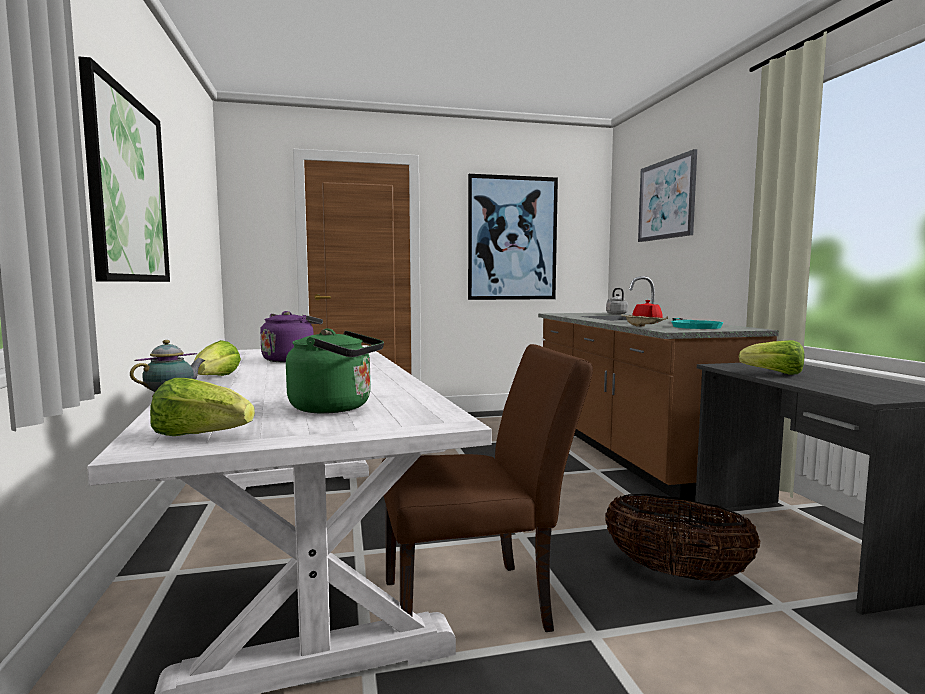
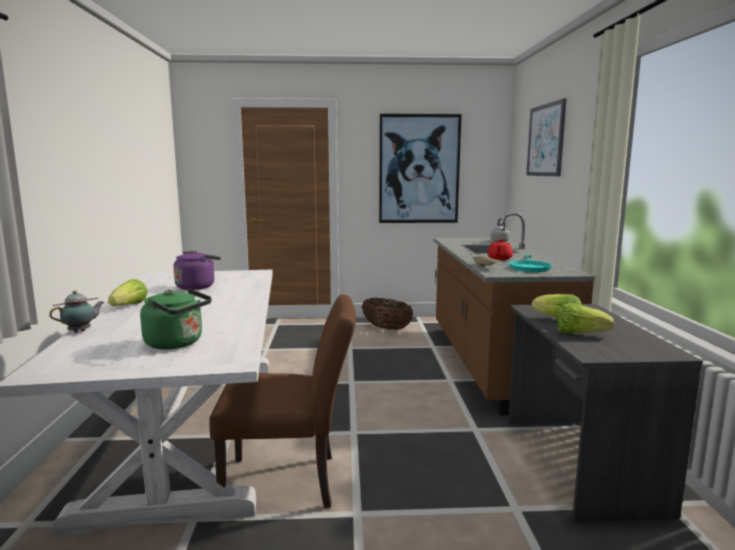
camera: 10 degrees right, 5 degrees up
(127, 189) = (72, 166): picture -> none
(200, 436) = (72, 365): lettuce -> lettuce (579, 333)
(676, 573) = (452, 474): basket -> basket (386, 328)

